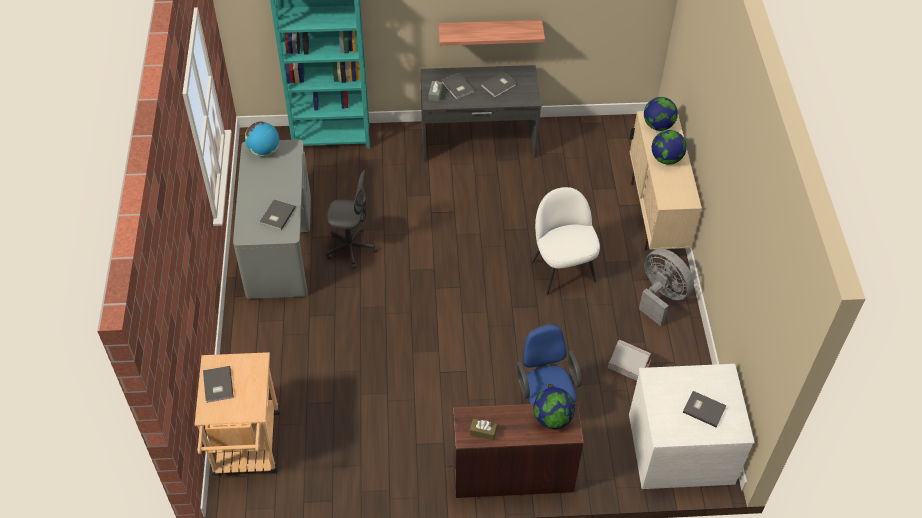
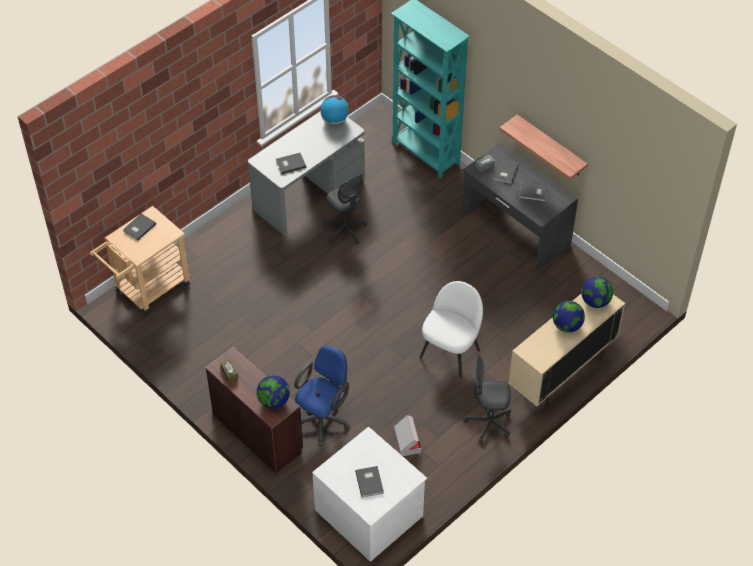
camera: 50 degrees right, 0 degrees up
(661, 297) = (488, 423): grey fan -> grey office chair

